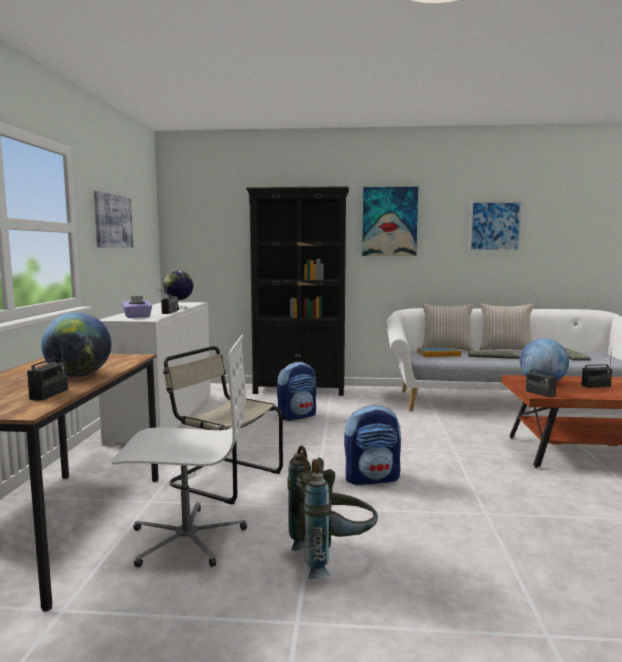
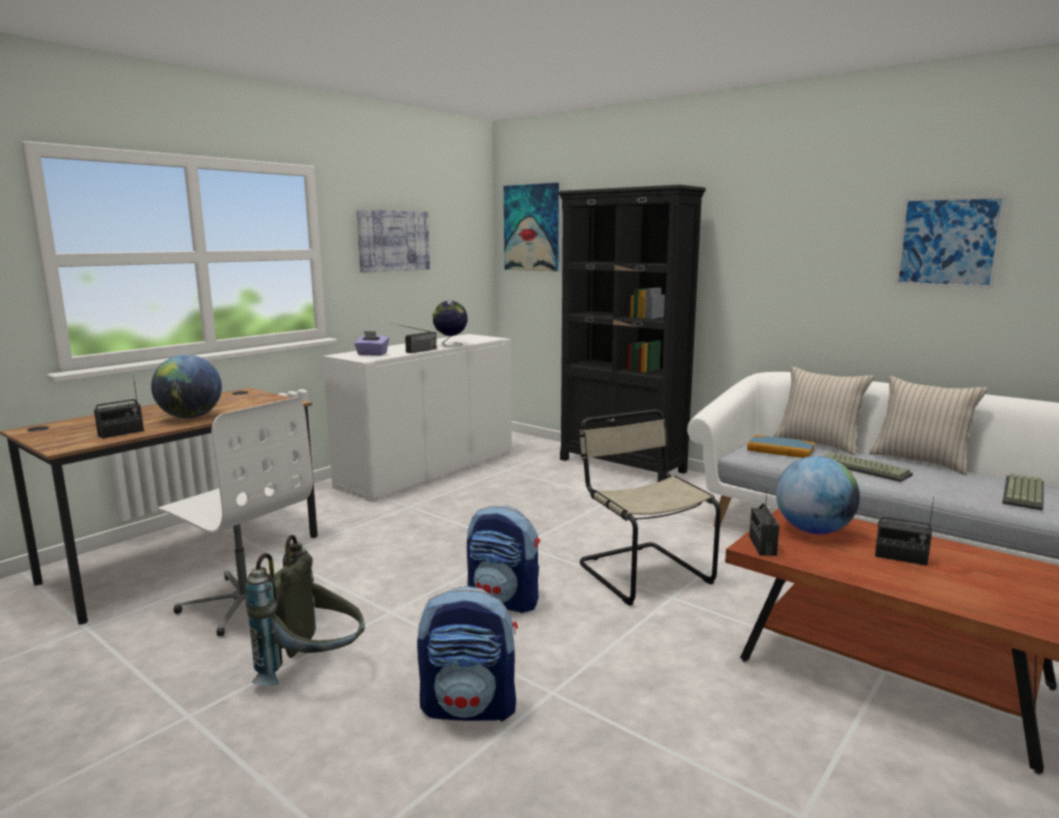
camera: 35 degrees right, 5 degrees up
(223, 478) = (367, 552): beige chair -> beige chair (641, 571)
(297, 416) = (560, 499): backpack -> backpack (470, 707)
(389, 221) = (766, 234): picture -> picture (532, 228)

